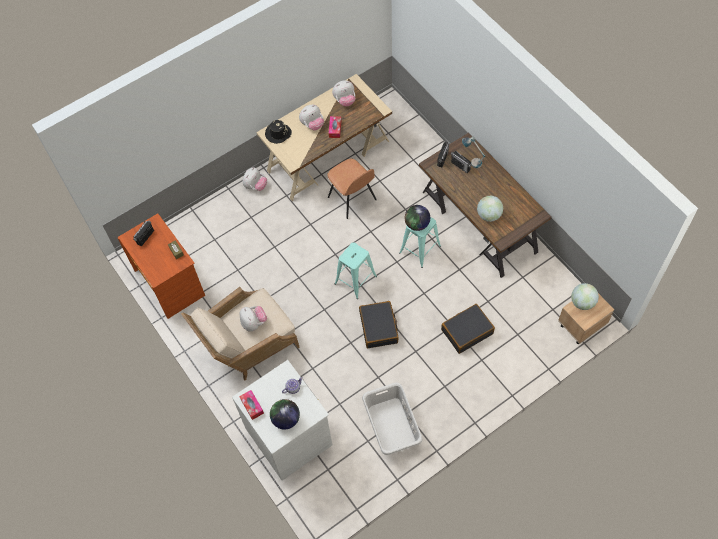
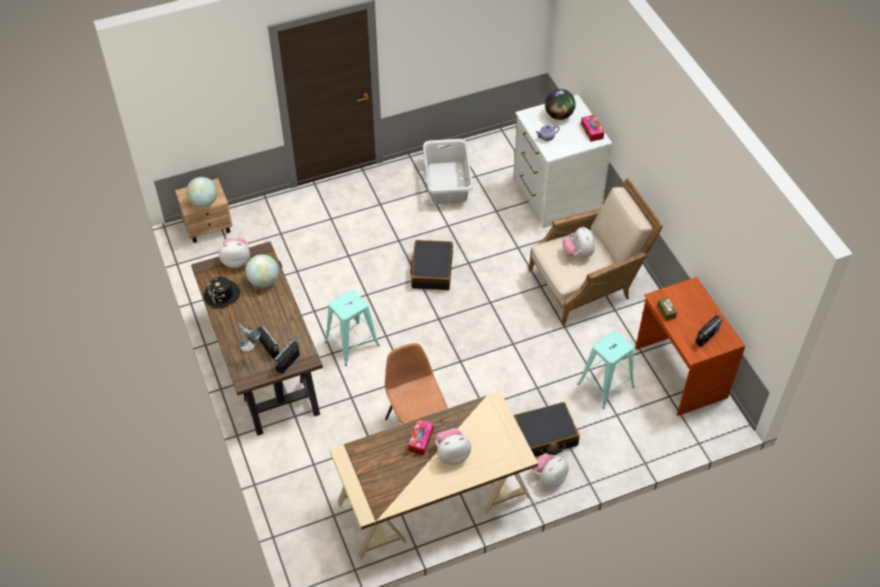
camera: 170 degrees left, 10 degrees down
(278, 133) = (506, 453): black hat -> black hat (222, 295)
(345, 100) = (393, 482): plush toy -> plush toy (236, 261)
(355, 280) = (443, 326): turquoise stool -> turquoise stool (605, 385)
(417, 224) = (353, 303): globe -> none
(467, 331) = (334, 247): black suitcase -> black suitcase (545, 436)

